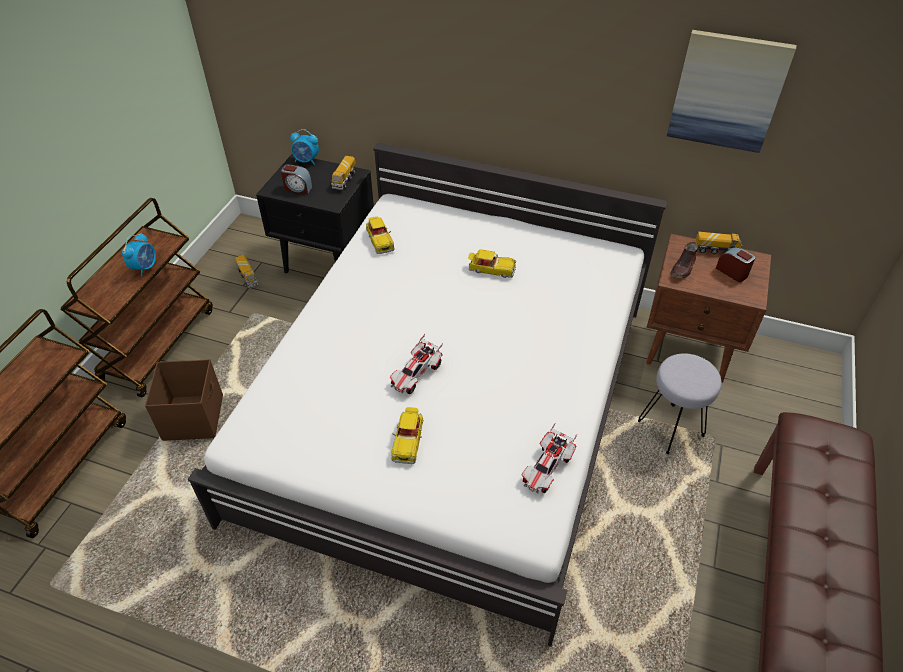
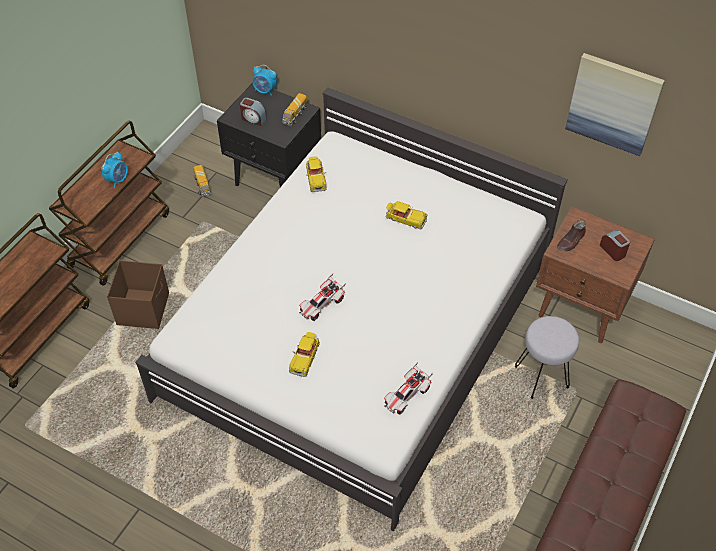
camera: 10 degrees right, 5 degrees up
(716, 250) = (606, 227): toy truck -> none

